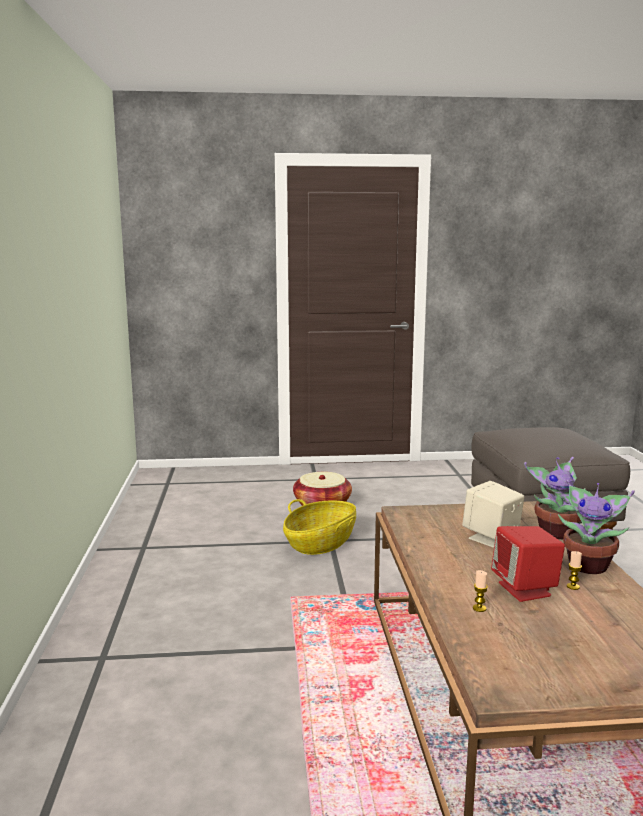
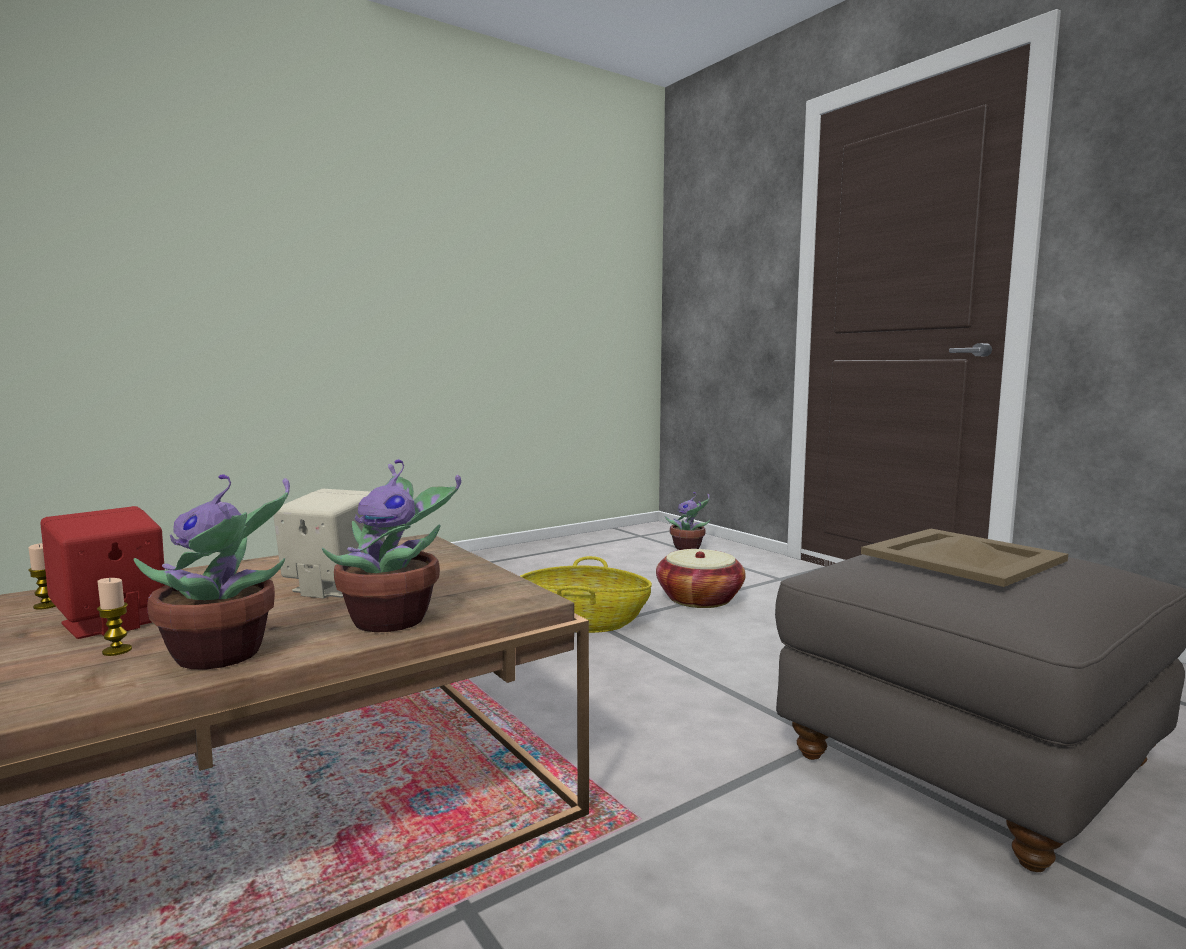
camera: 60 degrees right, 5 degrees down
(222, 480) = (688, 548): none -> potted plant
(547, 437) = (963, 557): none -> beige tray

